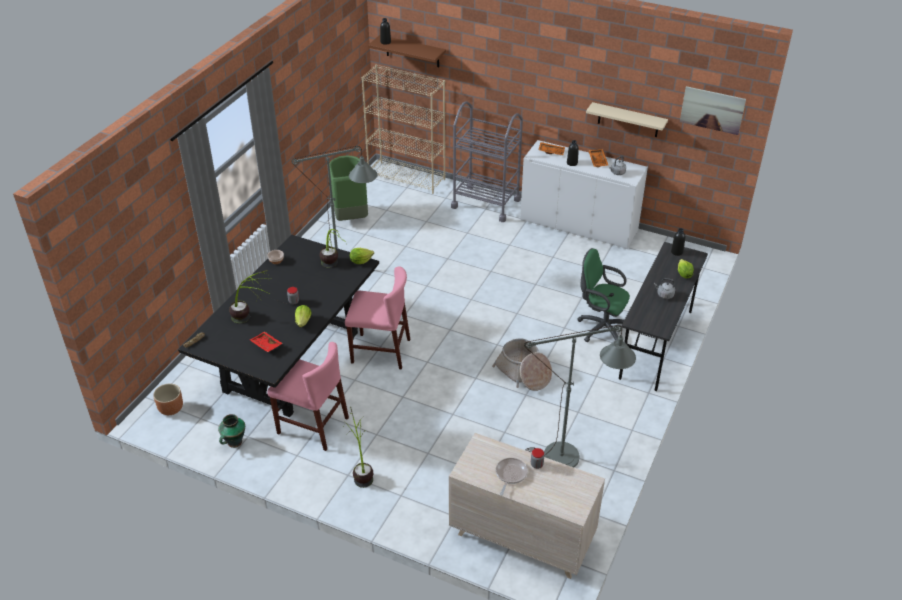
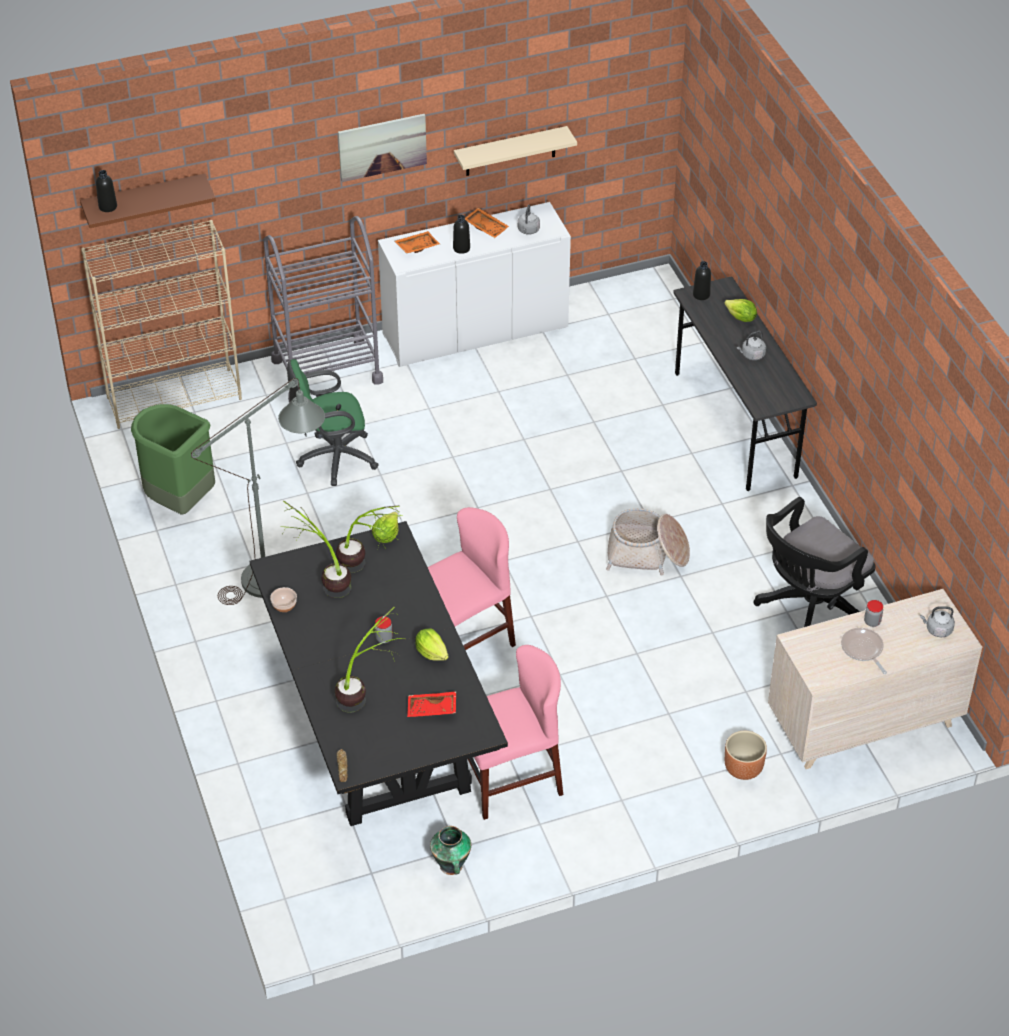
camera: 45 degrees left, 5 degrees up
(171, 409) = (319, 891): brown planter -> brown planter (742, 769)
(361, 470) = (628, 784): potted plant -> potted plant (322, 581)
(569, 497) = (937, 630): none -> grey kettle
(572, 458) = (808, 609): grey floor lamp -> black office chair
(601, 328) = (658, 445): green office chair -> green office chair (333, 459)
(712, 110) = (625, 88): picture -> picture (382, 147)

